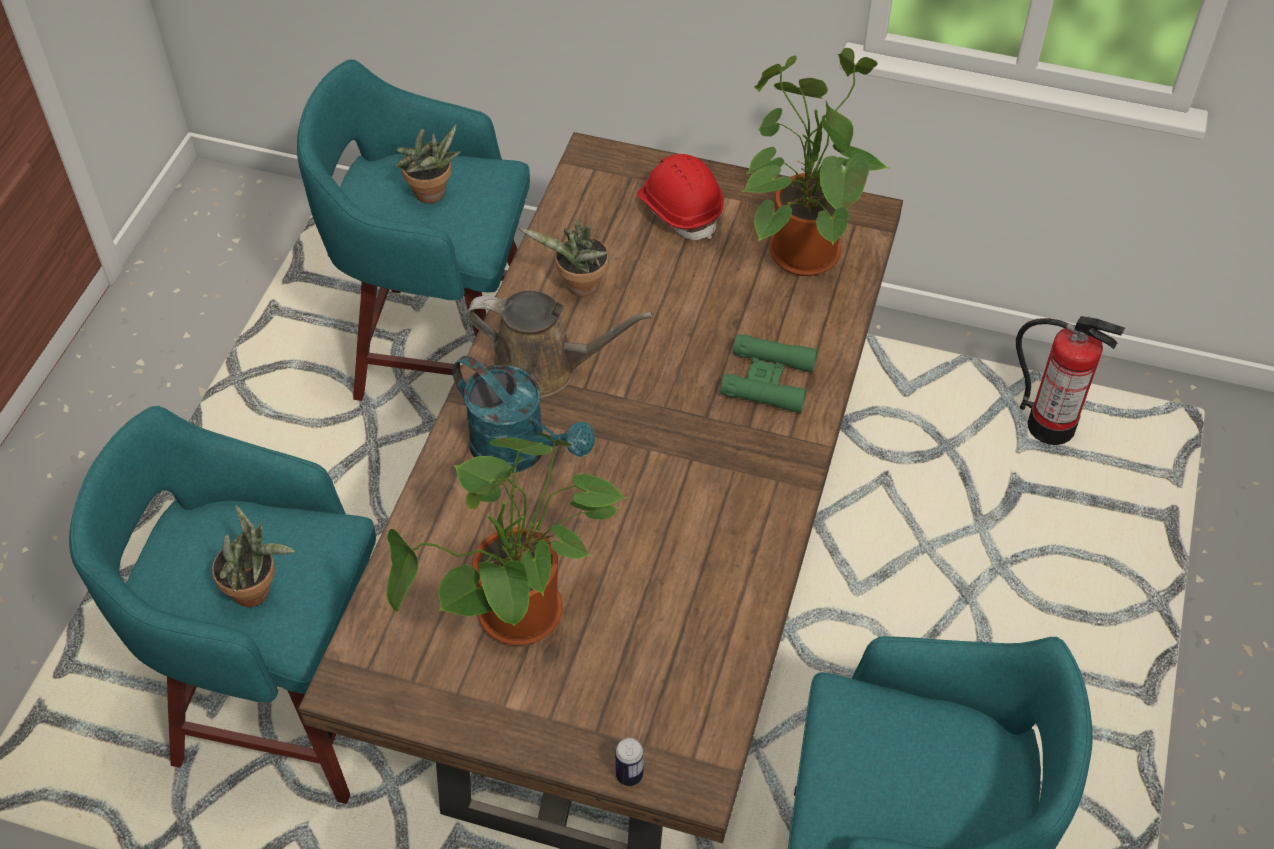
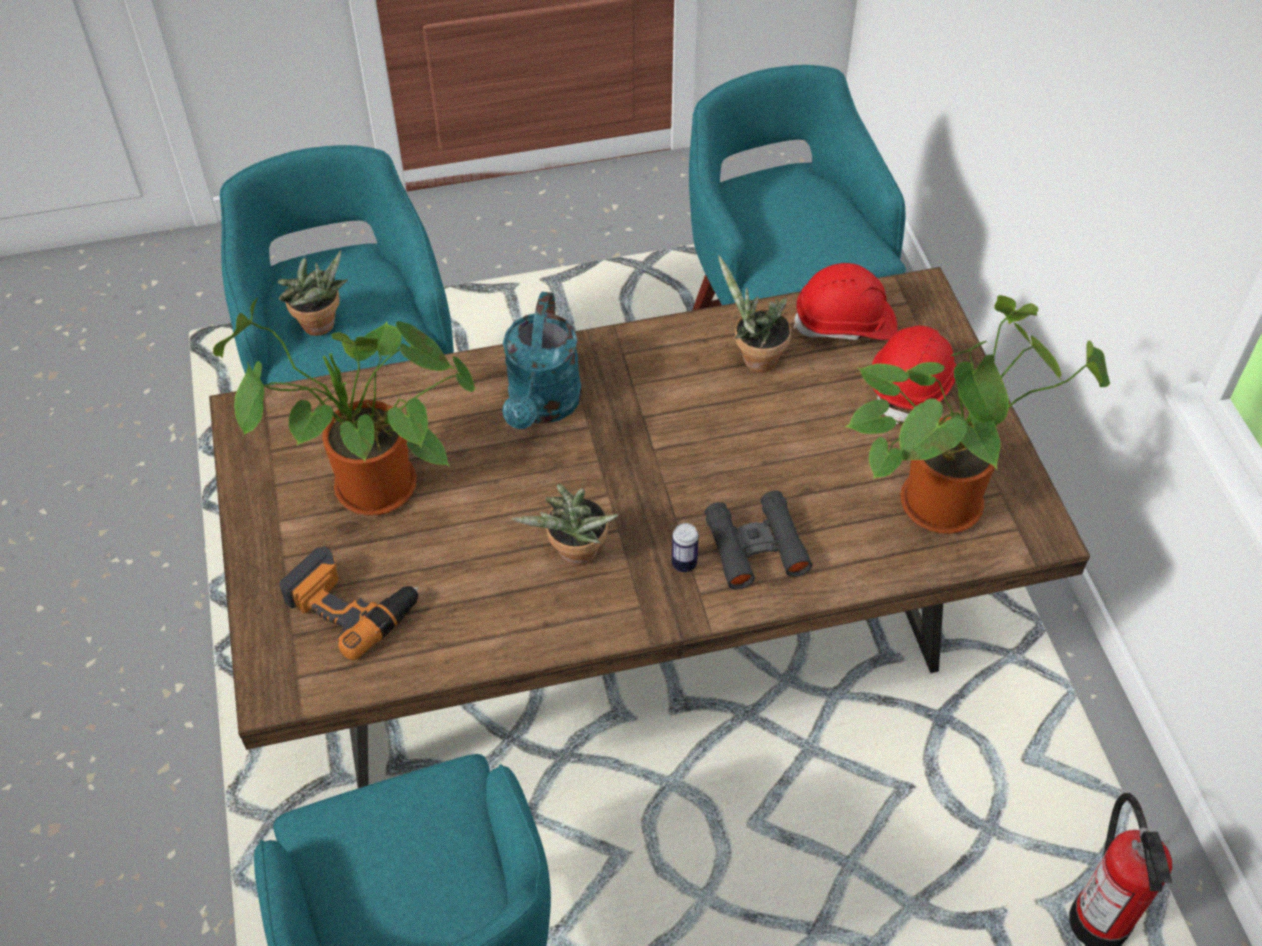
camera: 60 degrees right, 0 degrees up
(432, 196) = (798, 223): potted plant -> potted plant (575, 556)
(544, 368) = (645, 379): brown watering can -> none
(587, 215) = (845, 324): none -> red hard hat
(629, 775) = (257, 638): can -> can (684, 563)
(640, 684) = (352, 604): none -> power drill
(768, 380) = (755, 546): green binoculars -> black binoculars

